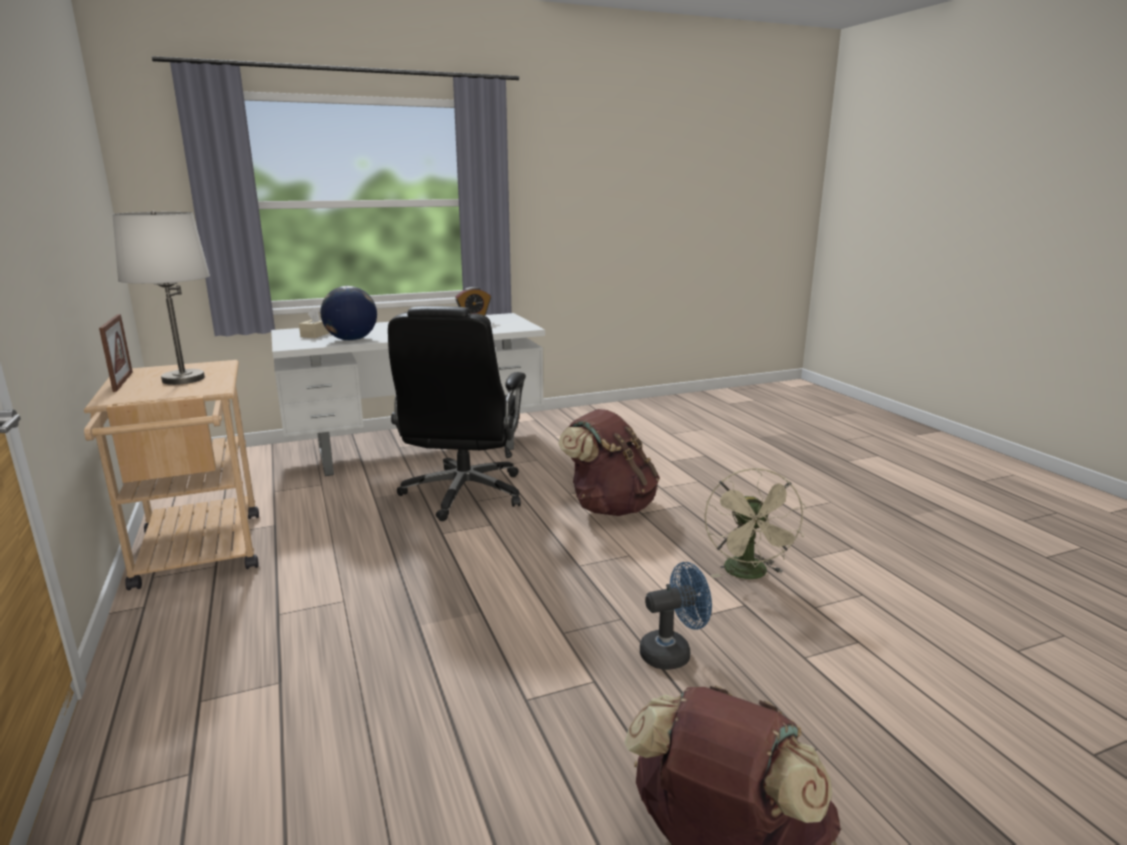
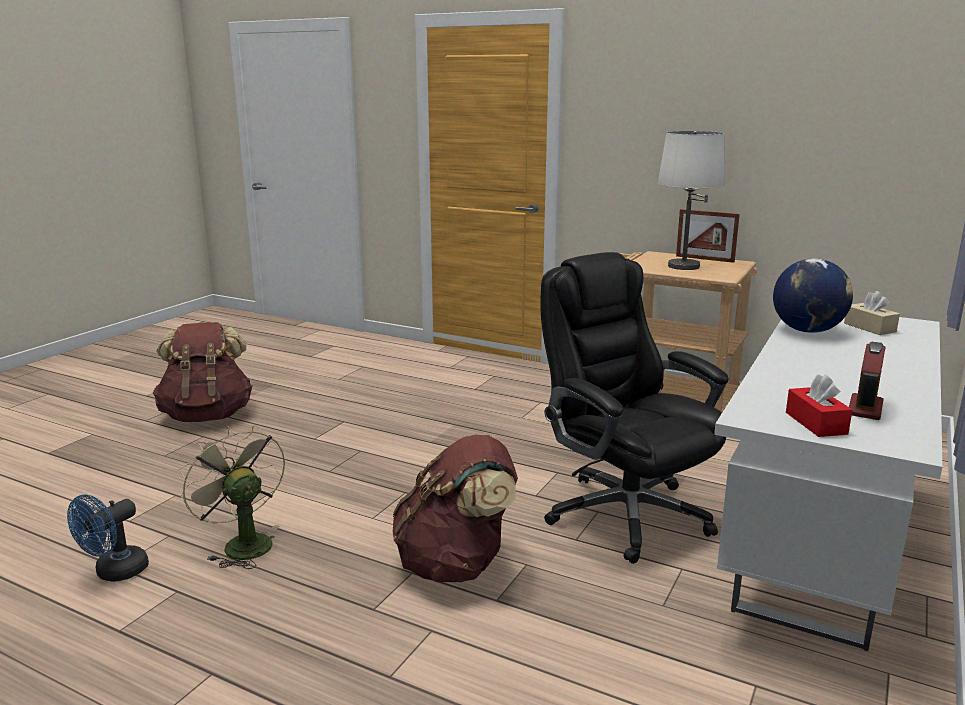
camera: 140 degrees right, 0 degrees up
(509, 322) = (816, 423): none -> red tissue box
(672, 652) = (276, 466): blue fan -> blue fan (115, 573)

